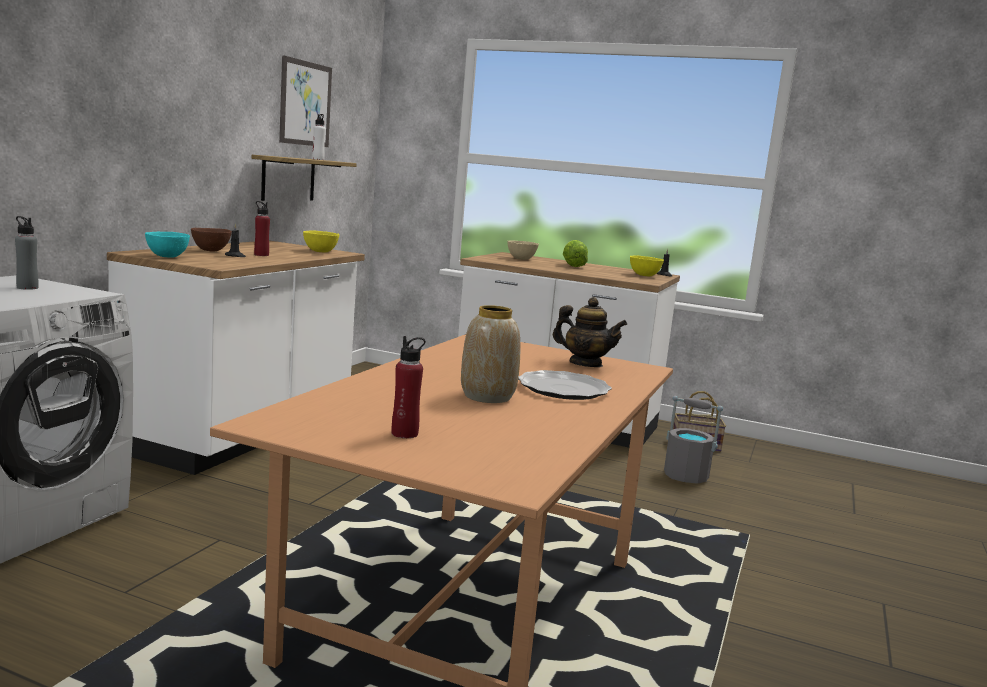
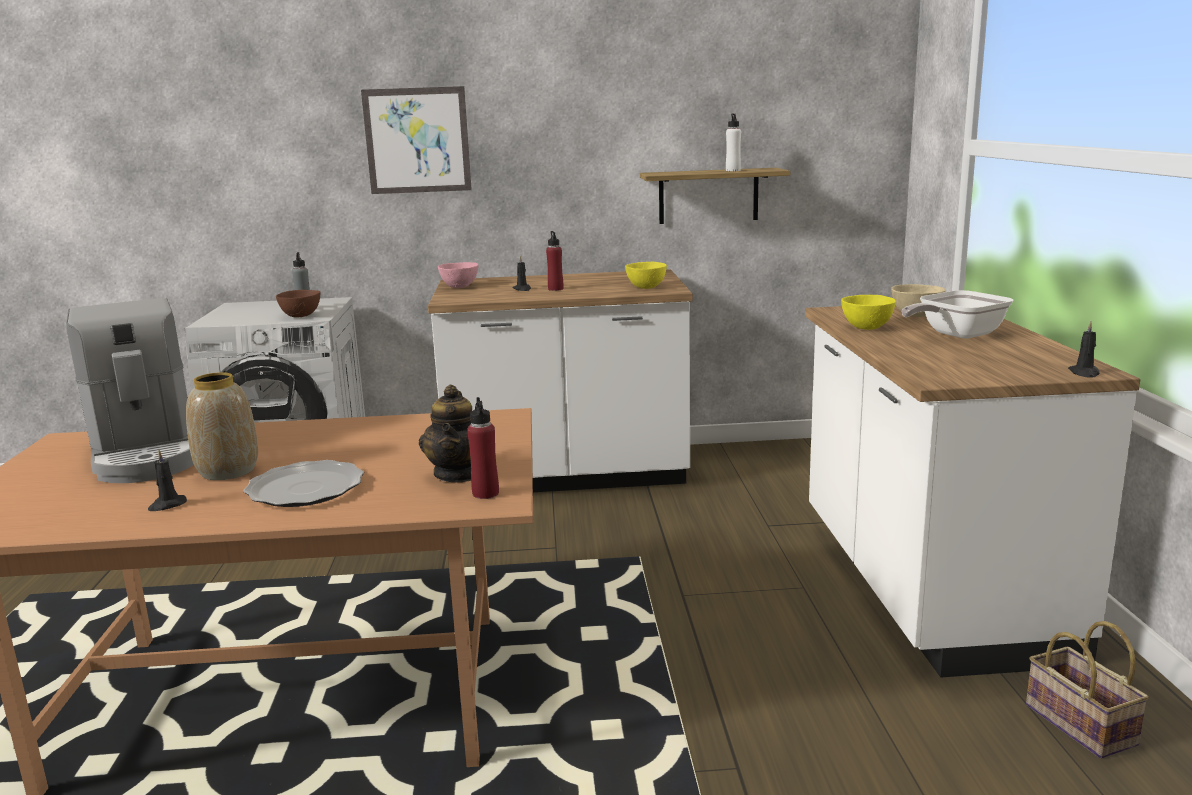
camera: 65 degrees right, 5 degrees up
(167, 256) = (460, 287): turquoise bowl -> pink bowl
(211, 250) = (534, 281): brown bowl -> brown bowl (301, 316)
(305, 103) = (737, 101): picture -> picture (417, 140)
(388, 408) = (146, 454): none -> coffee machine
(405, 434) = (66, 476): red bottle -> red bottle (485, 493)
(547, 418) = (167, 505): none -> black candle
(572, 266) = (955, 335): lettuce -> frying pan
(644, 275) = (1016, 368): yellow bowl -> yellow bowl (867, 327)
(686, 476) = (892, 747): grey bucket -> none

